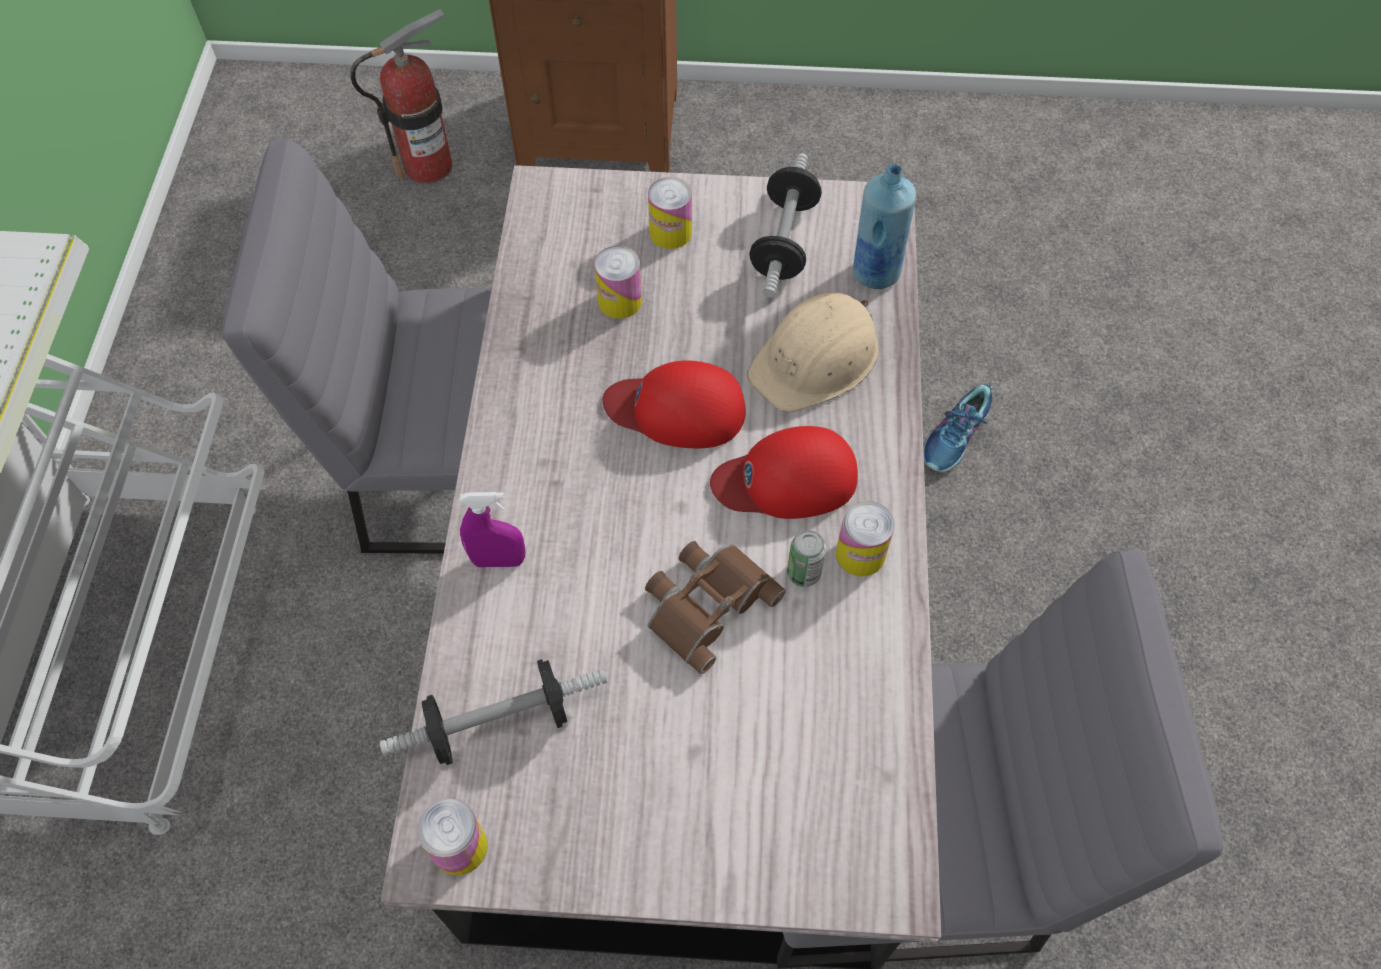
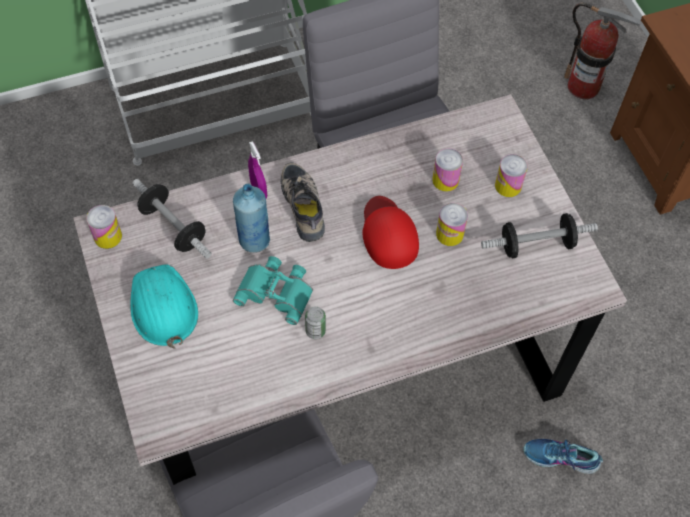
camera: 65 degrees right, 0 degrees up
(565, 503) = (305, 206): none -> shoe
(657, 796) = (163, 308): none -> turquoise hard hat
(706, 602) = (277, 291): brown binoculars -> turquoise binoculars
(787, 479) = (370, 303): red cap -> none
(816, 359) = (459, 290): beige hard hat -> none
(860, 554) = (340, 355): can -> can (449, 234)
(875, 272) = (541, 301): blue bottle -> blue bottle (254, 240)

